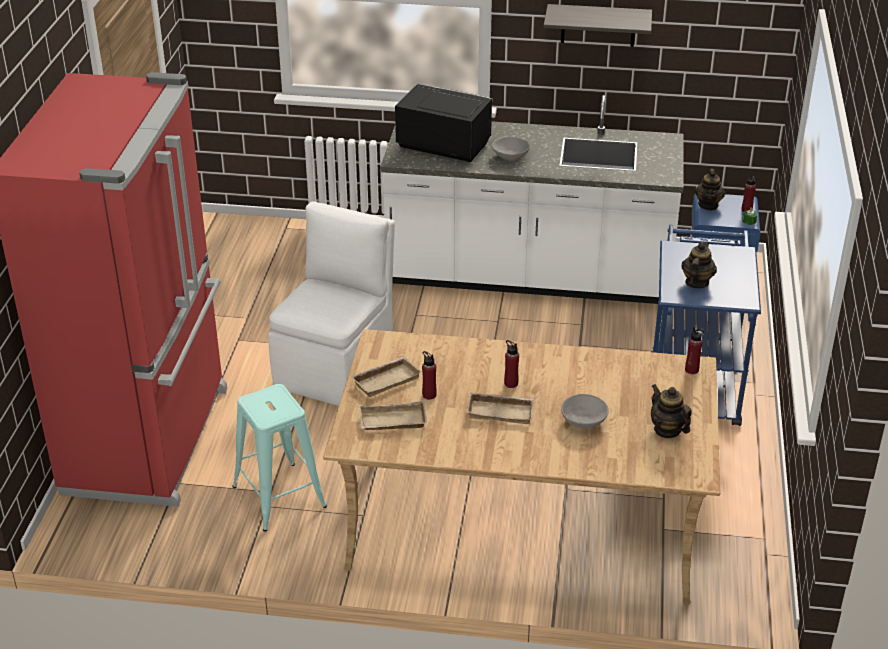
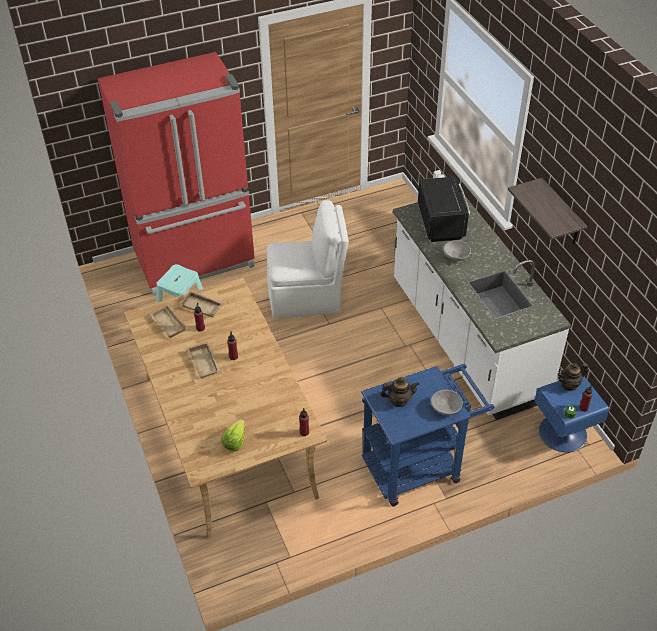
camera: 60 degrees right, 10 degrees up
(583, 421) = (218, 401): grey bowl -> grey bowl (445, 408)
(667, 430) = (235, 441): teapot -> lettuce

